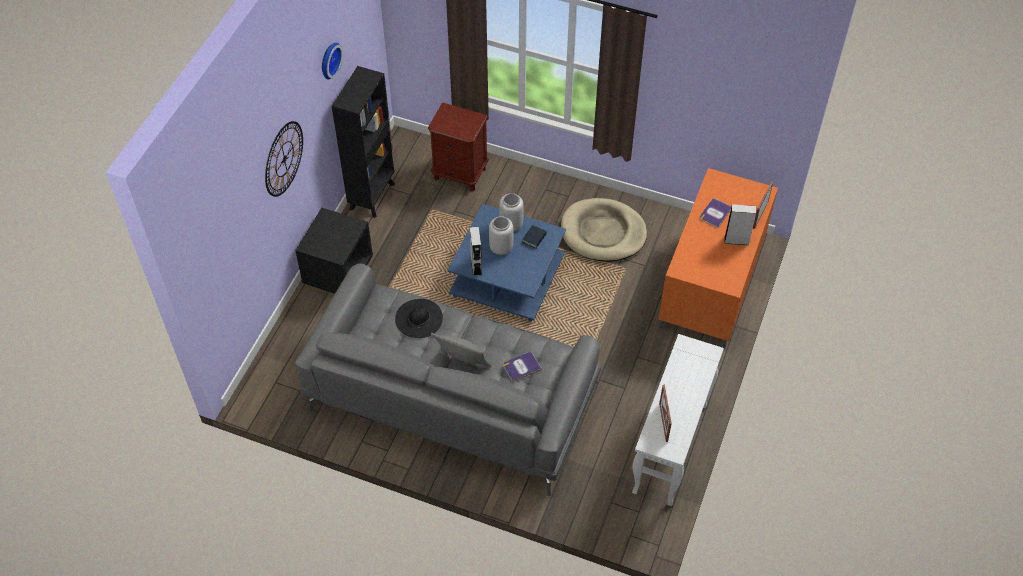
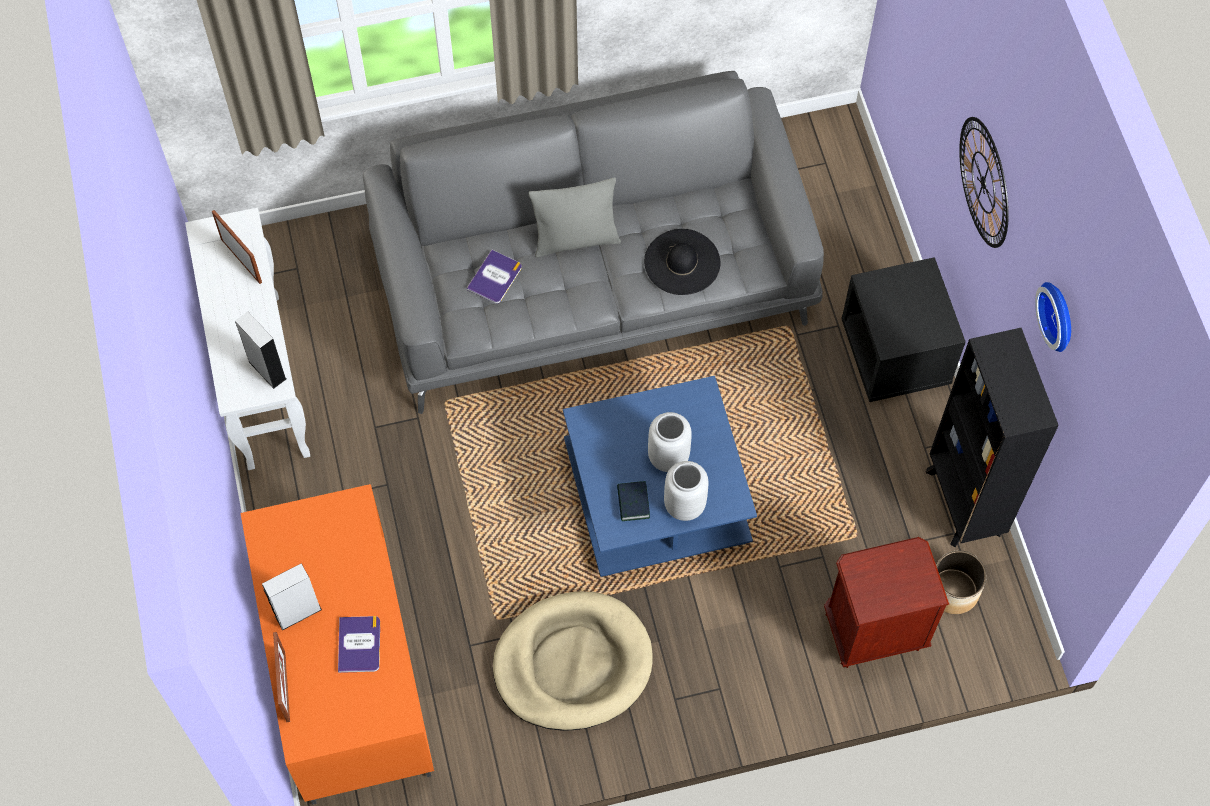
camera: 145 degrees right, 10 degrees up
(411, 168) = (953, 591): none -> planter
(476, 266) = (680, 405): grey speaker -> grey speaker (267, 370)

